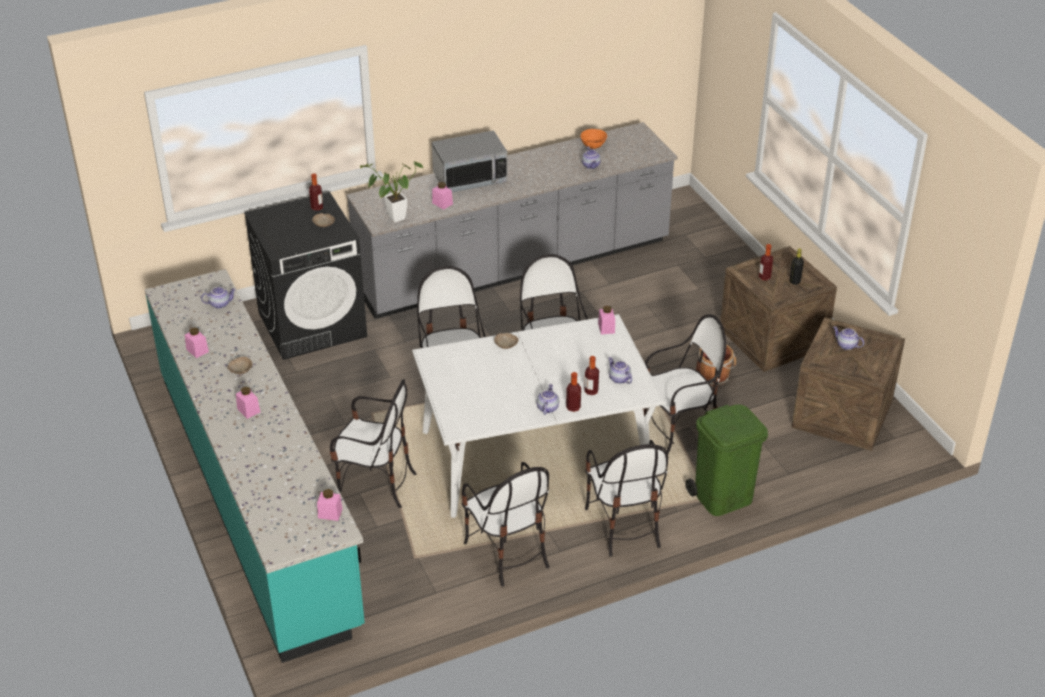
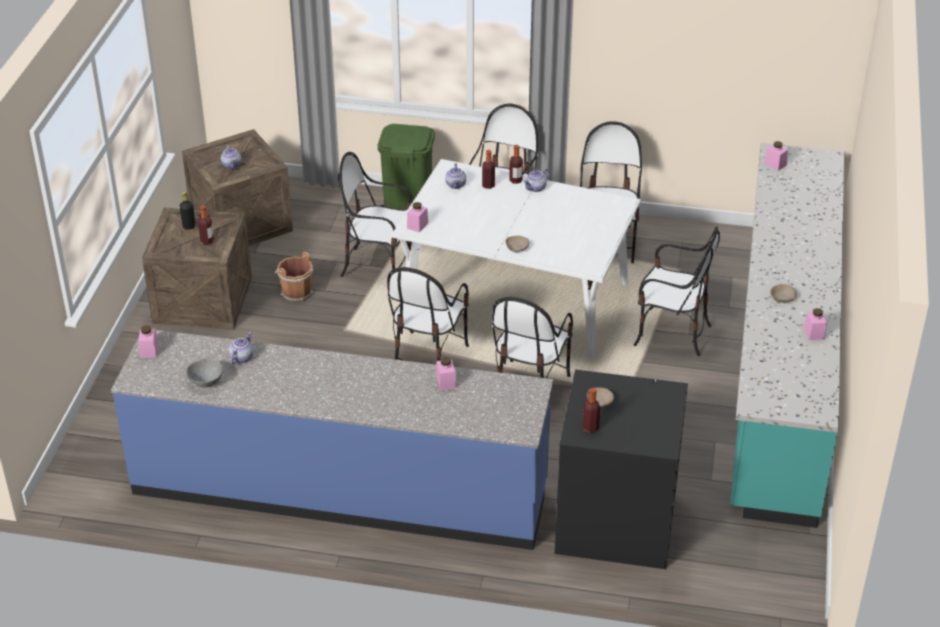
camera: 145 degrees left, 0 degrees up
(220, 304) = (765, 373): teapot -> none
(248, 410) = (795, 260): pink jar -> pink jar (149, 350)
(374, 485) = (671, 334): chair -> chair turned 150 degrees clockwise
(393, 219) = (515, 386): potted plant -> none
(470, 178) = (384, 401): microwave -> none
(515, 267) = (340, 489): grey counter -> blue counter
(593, 146) = (206, 382): orange bowl -> grey bowl

